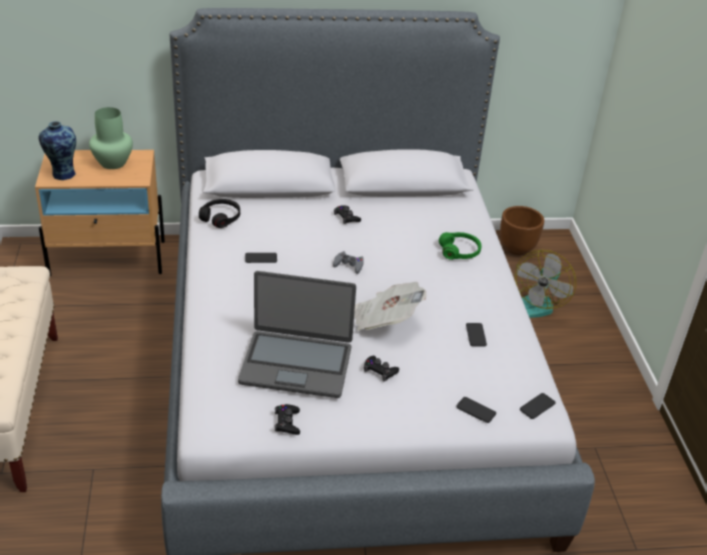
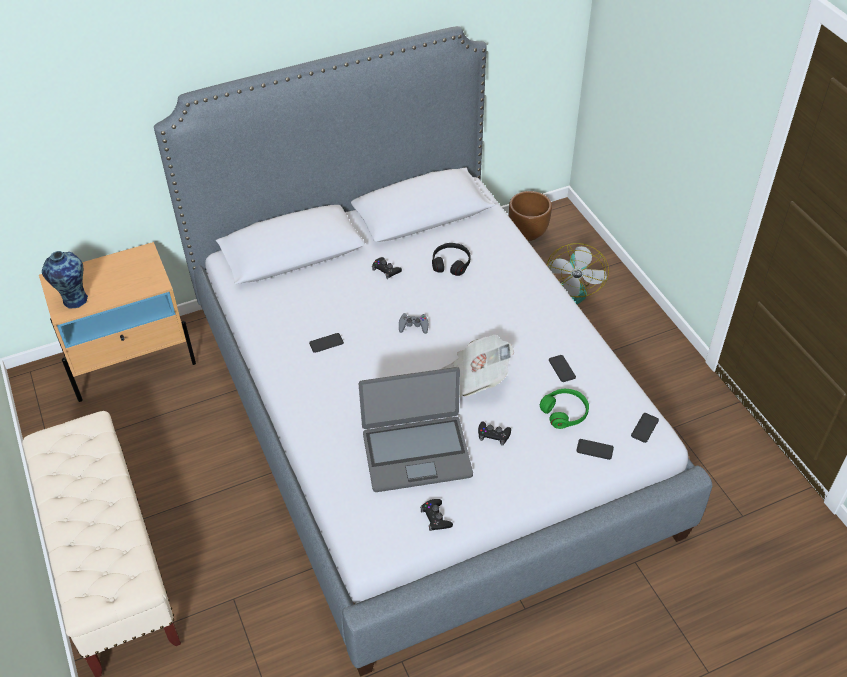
camera: 15 degrees left, 10 degrees up
(113, 163) = (120, 270): green vase -> none
(220, 218) = (264, 307): black headphones -> black headphones (451, 263)
(459, 251) = (508, 278): green headphones -> green headphones (564, 412)

